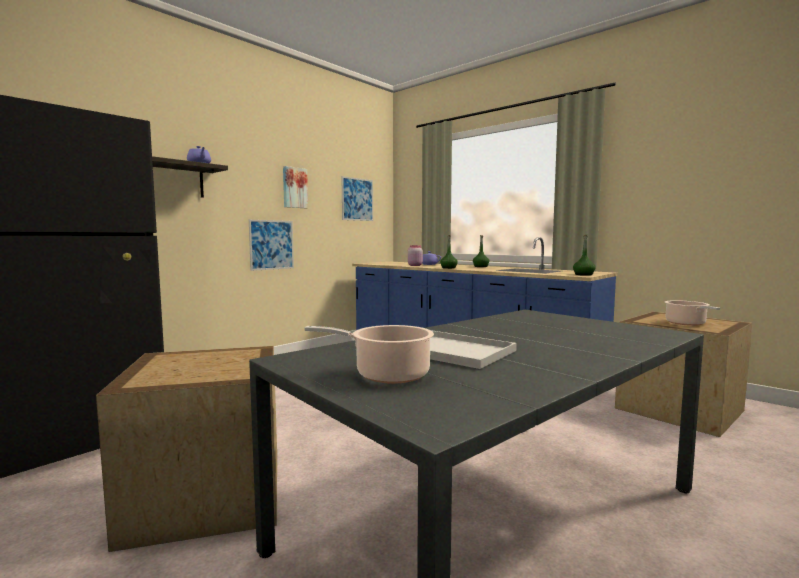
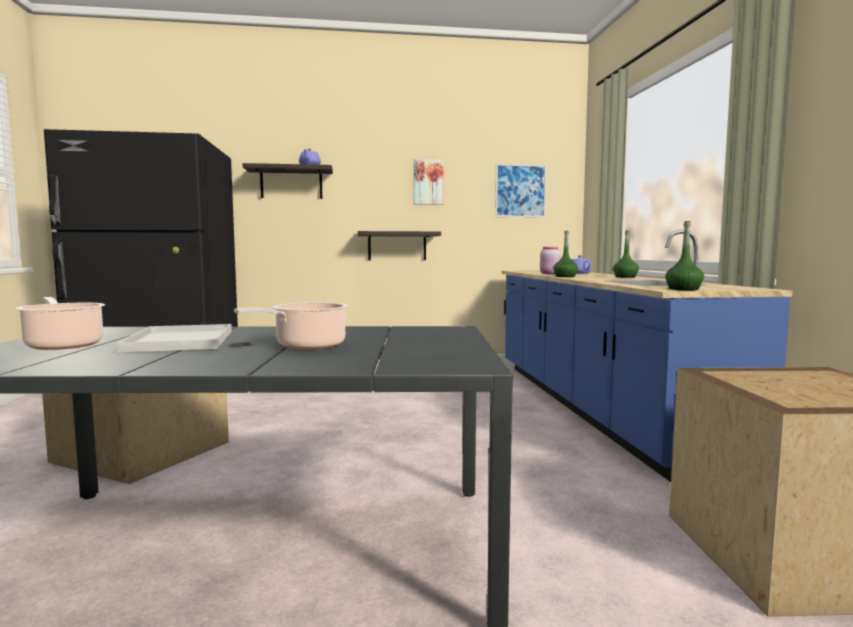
camera: 40 degrees right, 0 degrees up
(271, 244) = (397, 246): picture -> shelf
(687, 323) = (794, 388): cooking pot -> cooking pot (307, 346)

